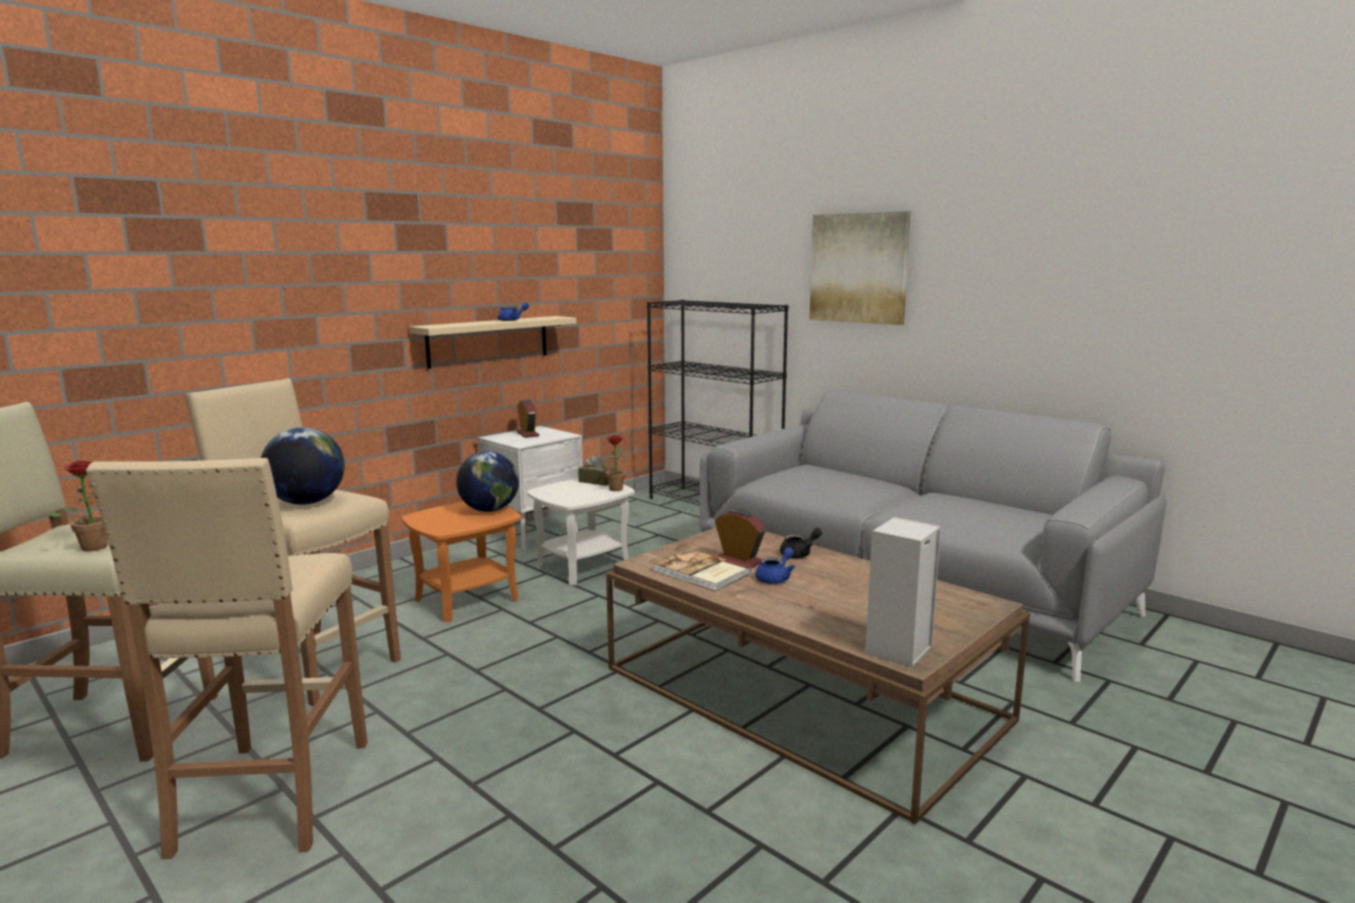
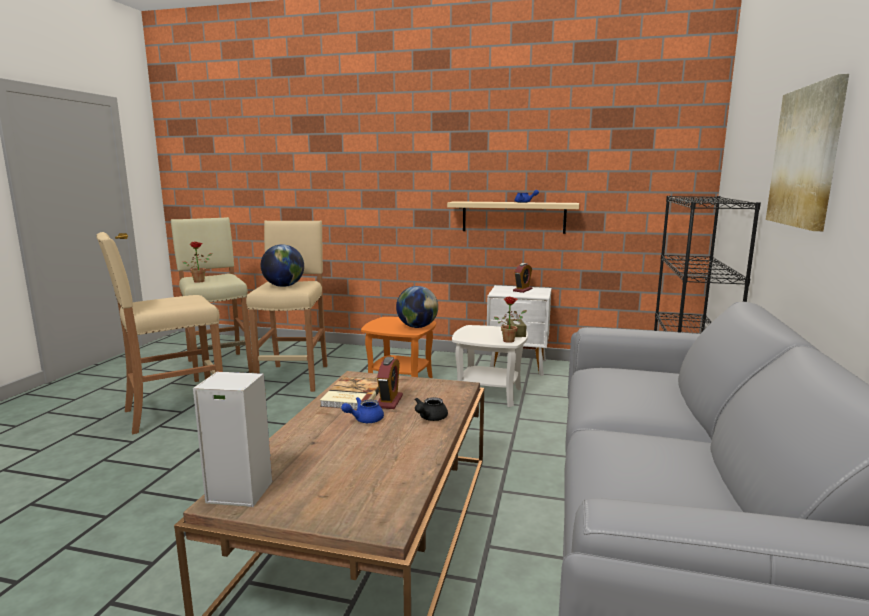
camera: 60 degrees right, 0 degrees up
(776, 578) = (364, 420): blue teapot -> blue teapot turned 135 degrees clockwise
(799, 554) = (430, 418): black teapot -> black teapot turned 90 degrees clockwise

